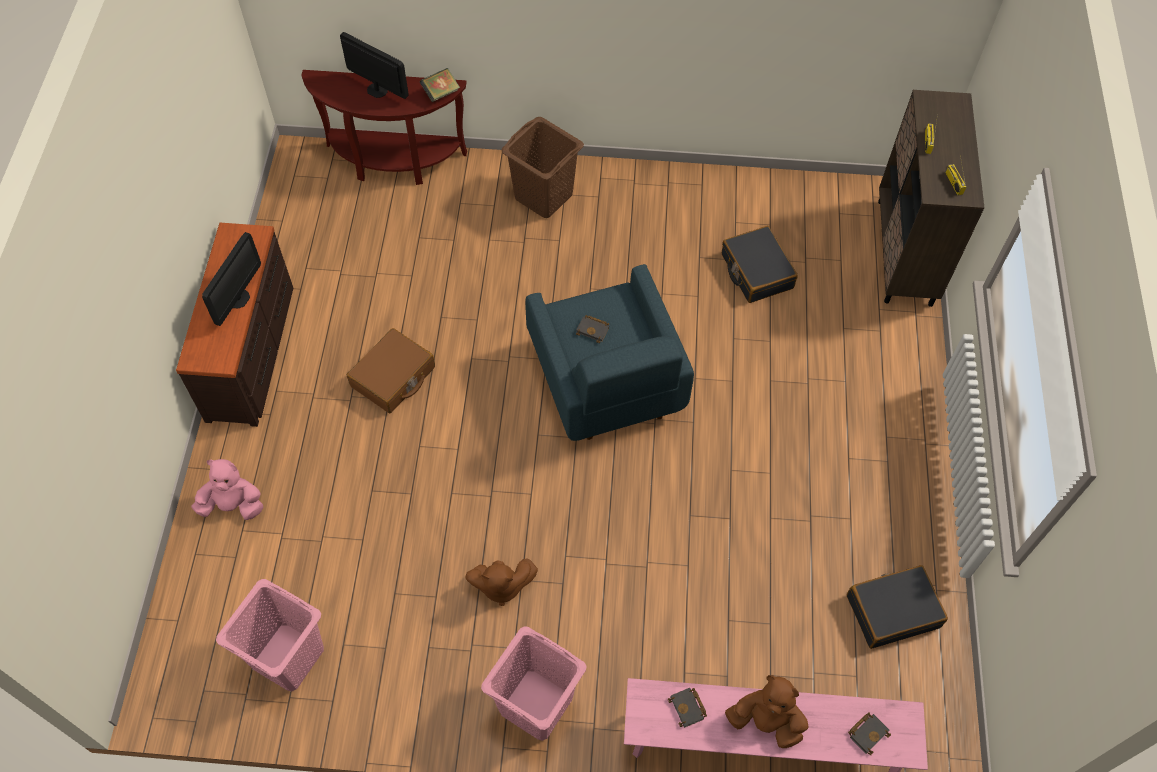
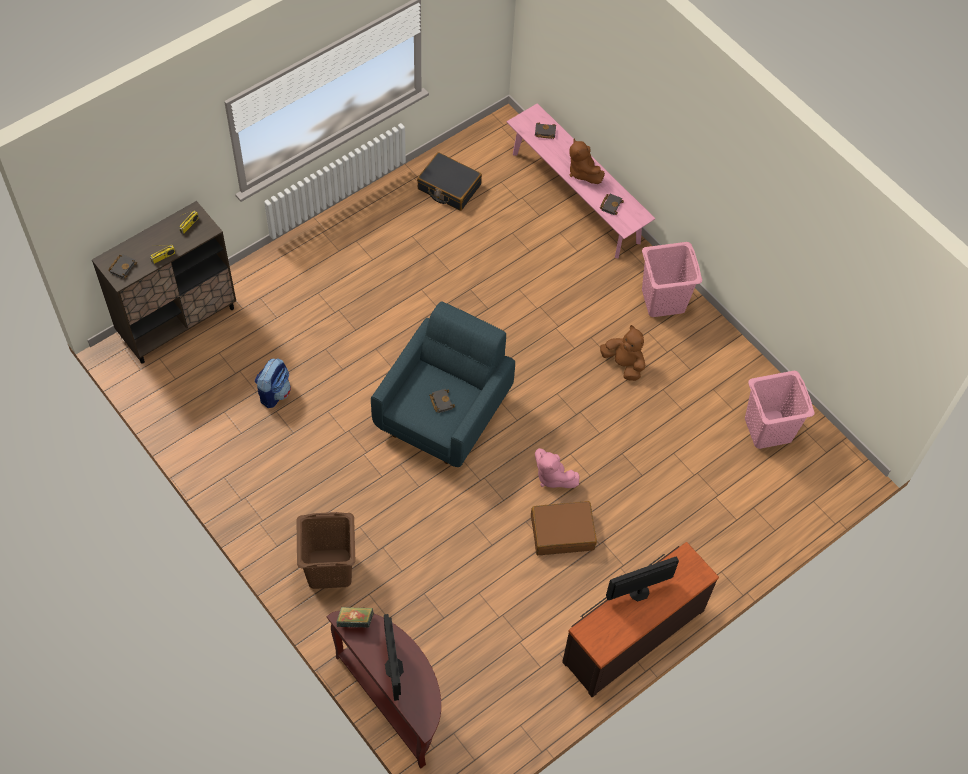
camera: 135 degrees left, 0 degrees up
(233, 505) = (729, 539): pink plush toy -> pink plush toy (552, 476)
(756, 271) = (274, 392): black suitcase -> backpack
(941, 108) = (122, 267): none -> black book

